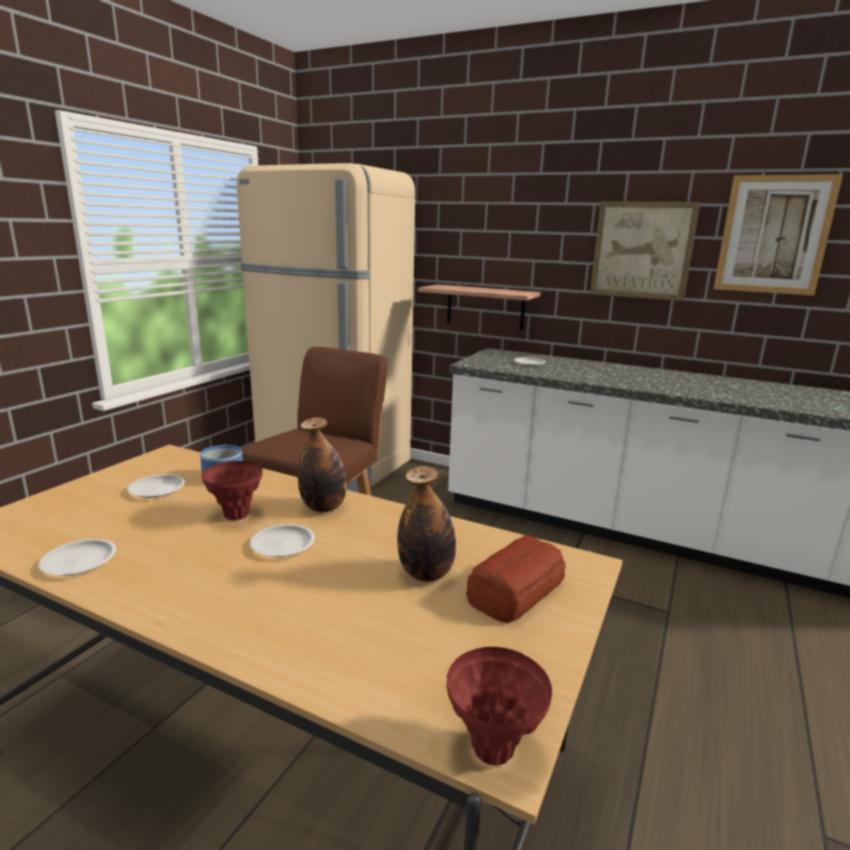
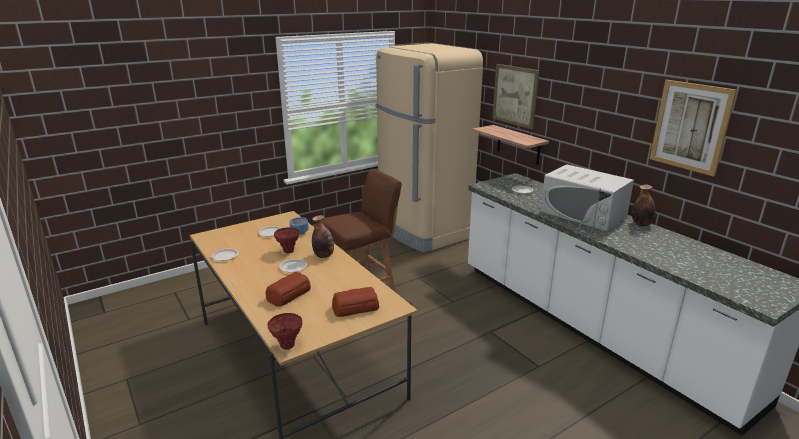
camera: 30 degrees right, 5 degrees up
(338, 608) = (288, 295): none -> bread
(426, 573) = (331, 292): bottle -> bottle (641, 224)
(642, 250) = (609, 123): picture -> picture (515, 95)
(643, 377) = (583, 214): none -> white microwave

